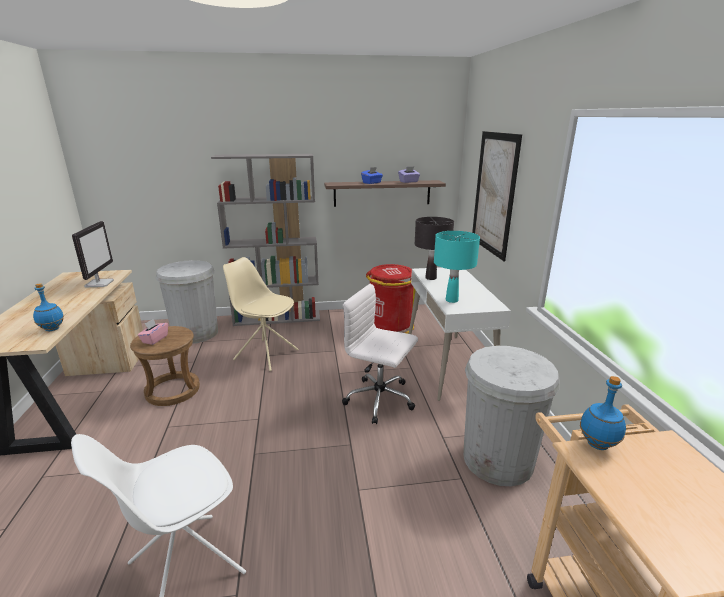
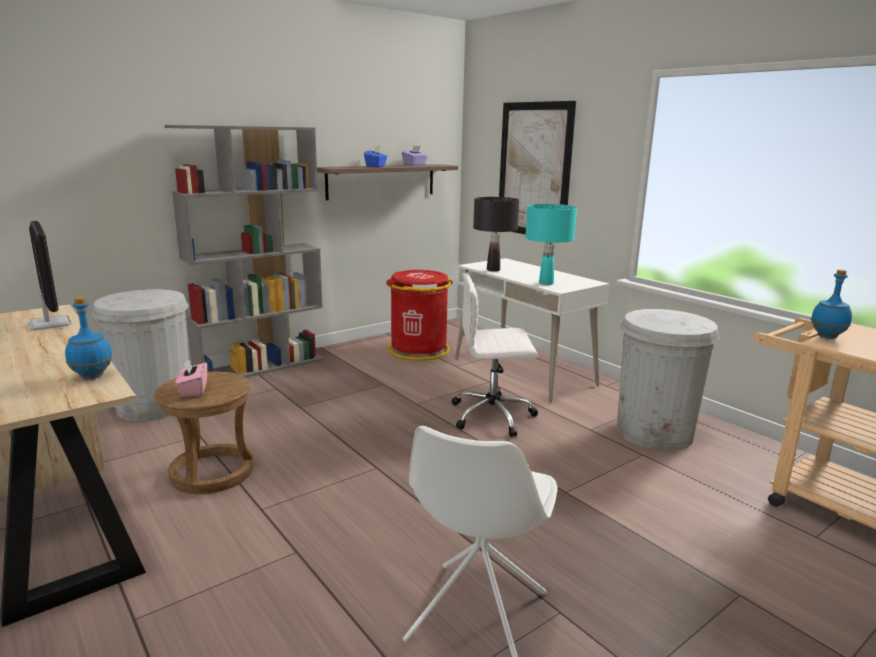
camera: 30 degrees left, 5 degrees down
(265, 354) = (297, 406): beige chair -> none

